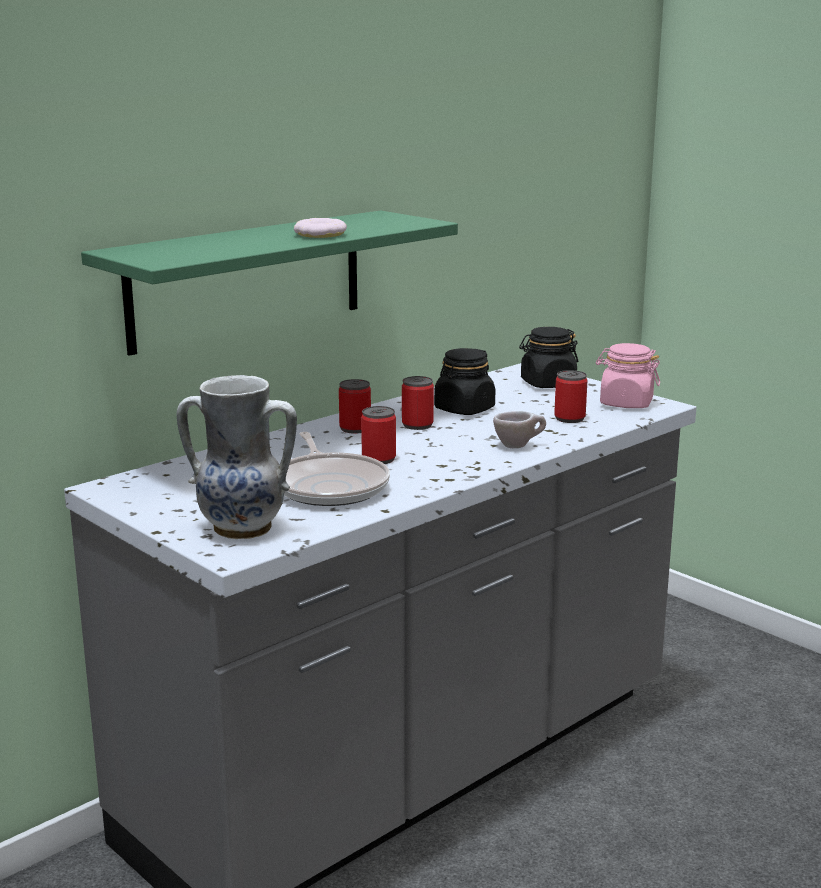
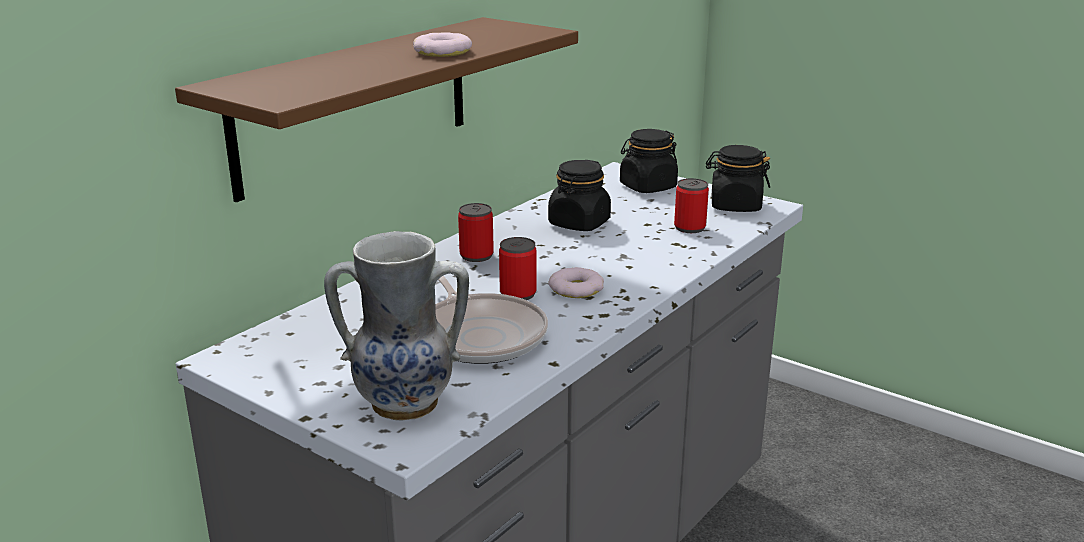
camera: 10 degrees left, 5 degrees up
(247, 280) = (355, 104): green shelf -> brown shelf
(417, 425) = (540, 246): can -> none
(434, 458) = (576, 289): none -> donut
(519, 446) = (655, 266): beige cup -> none
(626, 403) = (735, 206): pink jar -> black jar

